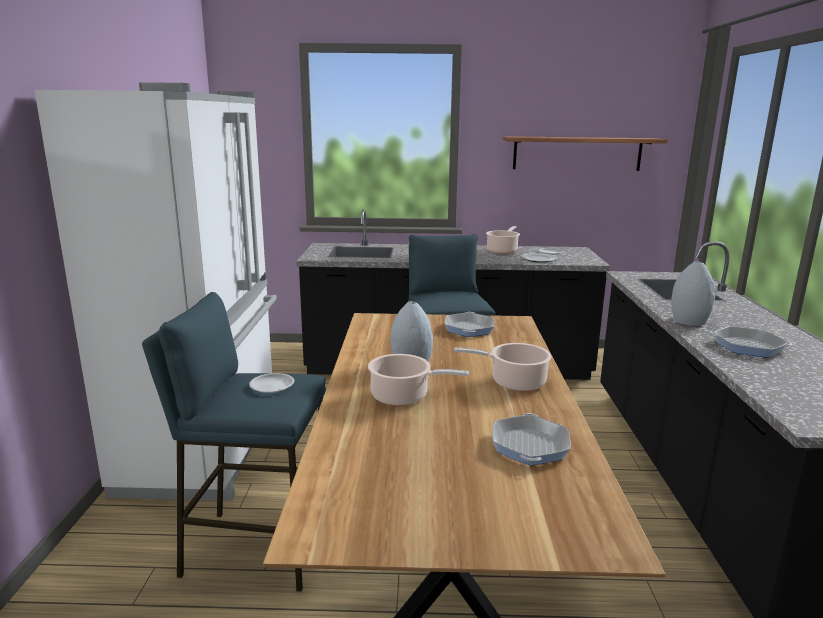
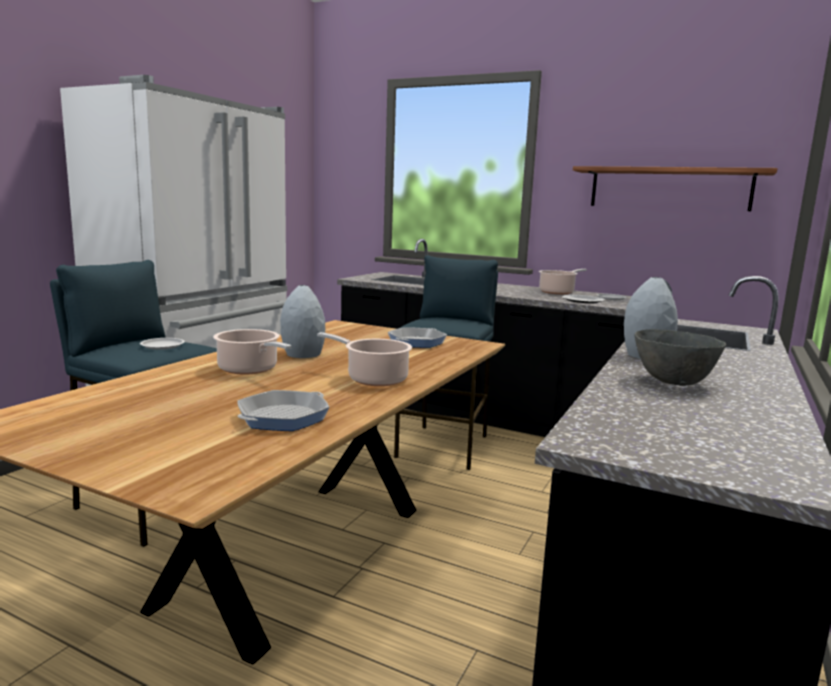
camera: 25 degrees right, 5 degrees down
(747, 347) = (674, 382): frying pan -> grey bowl

